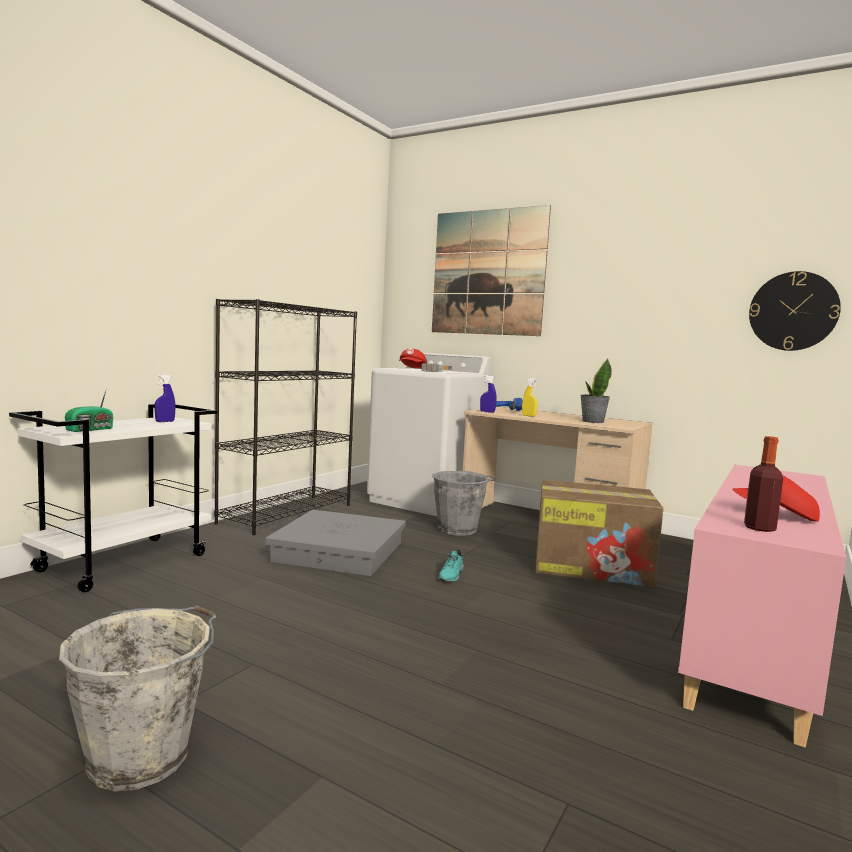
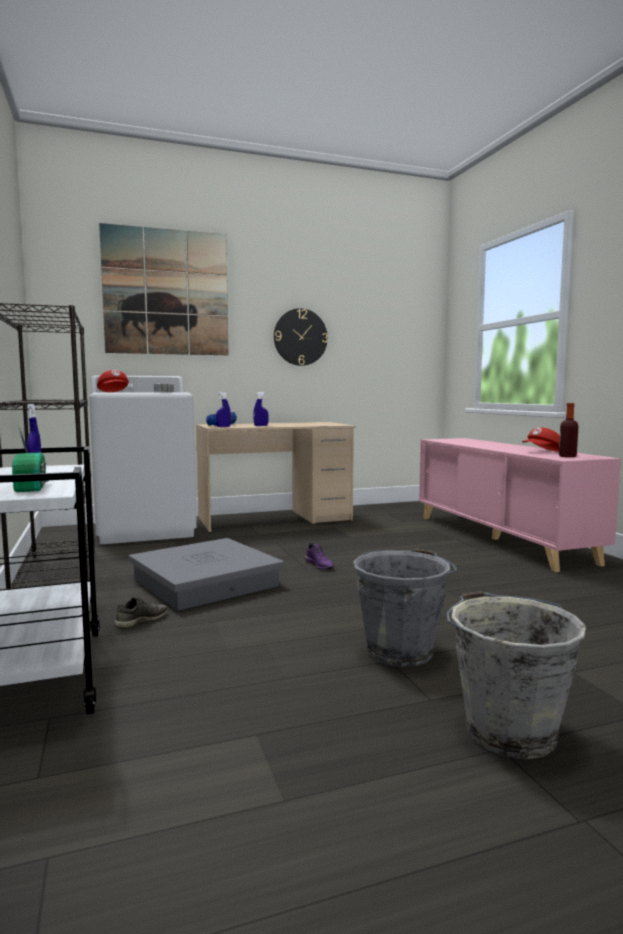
camera: 50 degrees left, 0 degrees up
(237, 558) = (141, 621): none -> grey shoe
(451, 575) = (320, 565): turquoise shoe -> purple shoe
(459, 529) = (234, 540): grey bucket -> grey bucket (401, 650)
(528, 416) = (261, 426): yellow spray bottle -> blue spray bottle
(592, 421) = (309, 424): potted plant -> none
(593, 566) = (363, 533): cardboard box -> none
(793, 311) = (403, 335): wall clock -> wall clock (300, 337)

